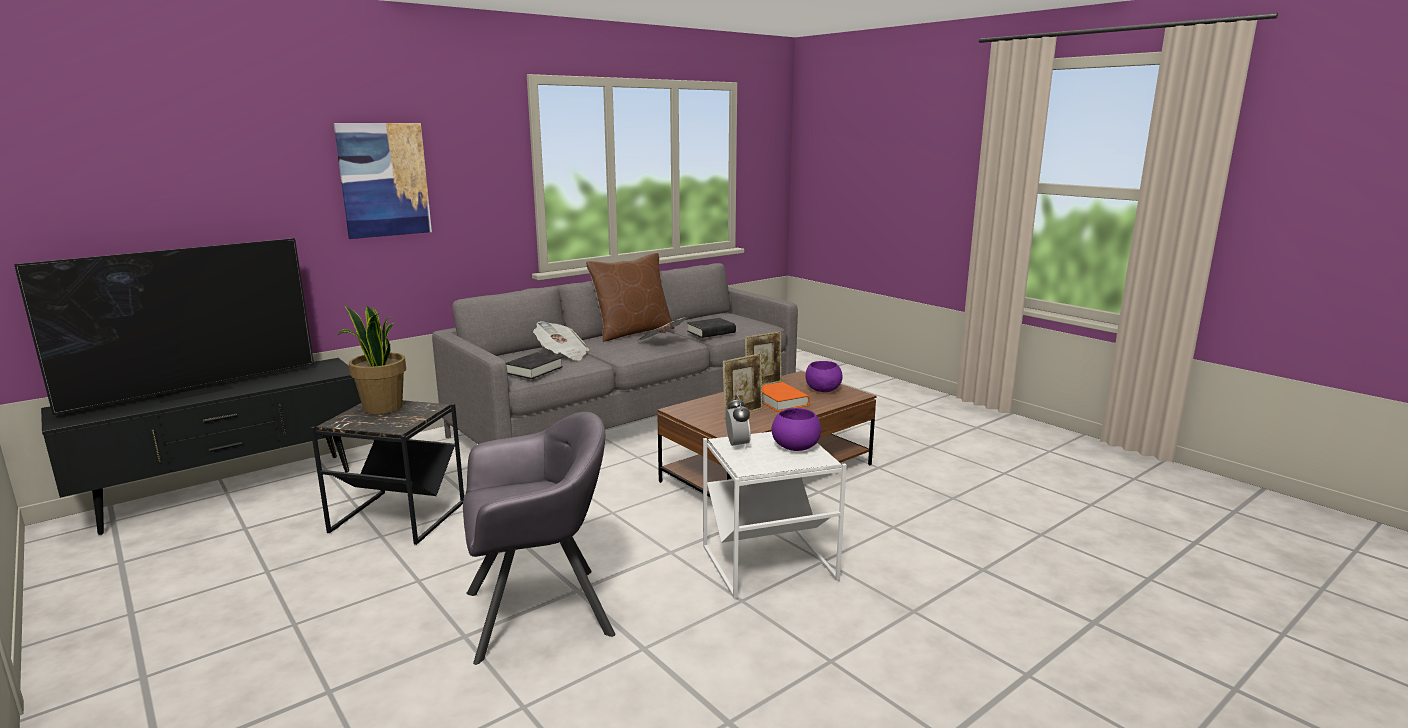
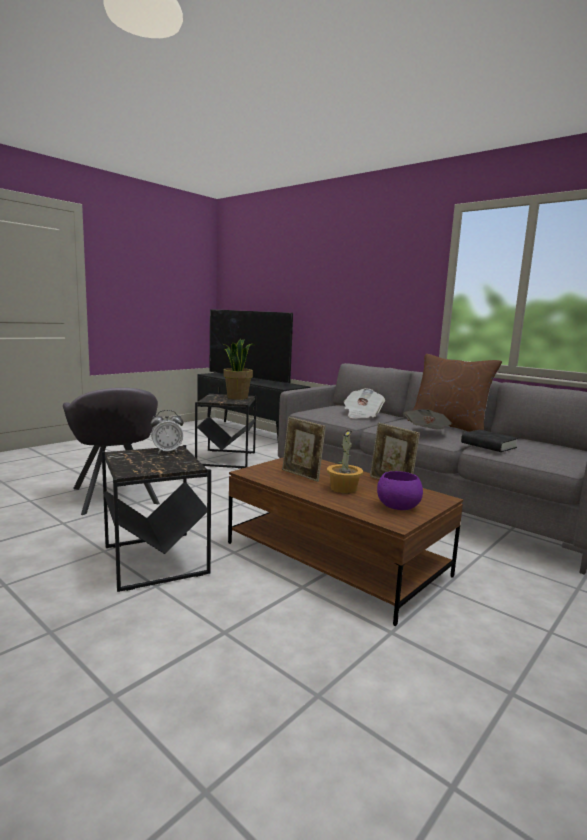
camera: 80 degrees right, 5 degrees down
(384, 180) = (349, 285): picture -> none
(533, 370) = (319, 411): black book -> none
(767, 563) = (156, 560): white side table -> black side table
(780, 401) = (344, 488): orange book -> potted plant
(796, 446) = (159, 466): purple bowl -> none

